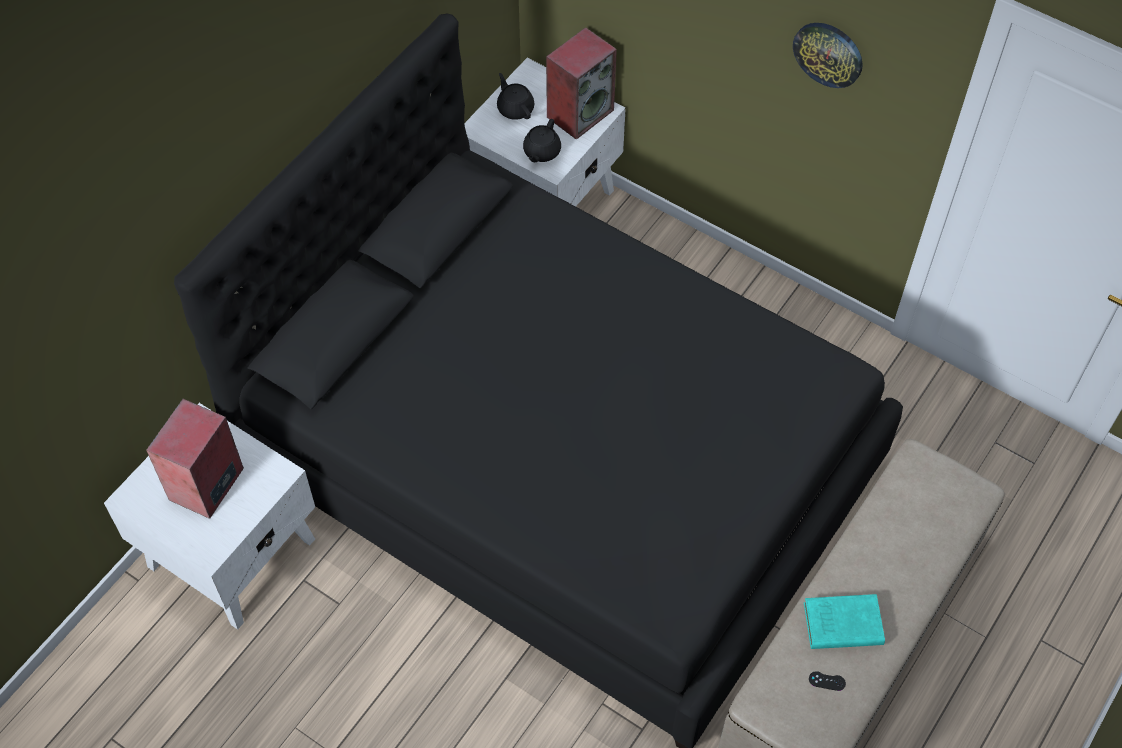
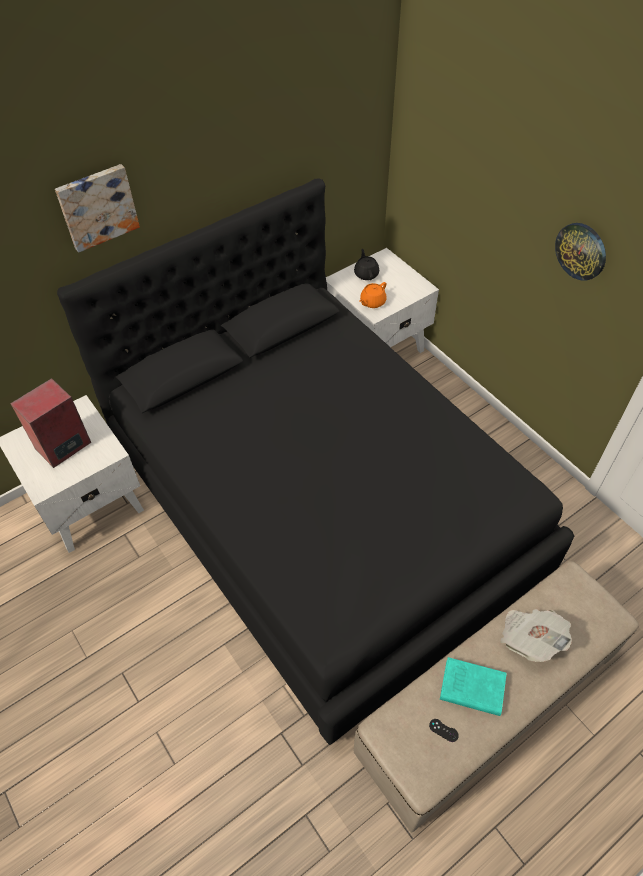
camera: 20 degrees right, 5 degrees down
(206, 157) = (97, 206): none -> picture
(541, 152) = (372, 302): black teapot -> orange teapot
(580, 112) = (407, 285): speaker -> none
(889, 547) = (530, 638): none -> newspaper

